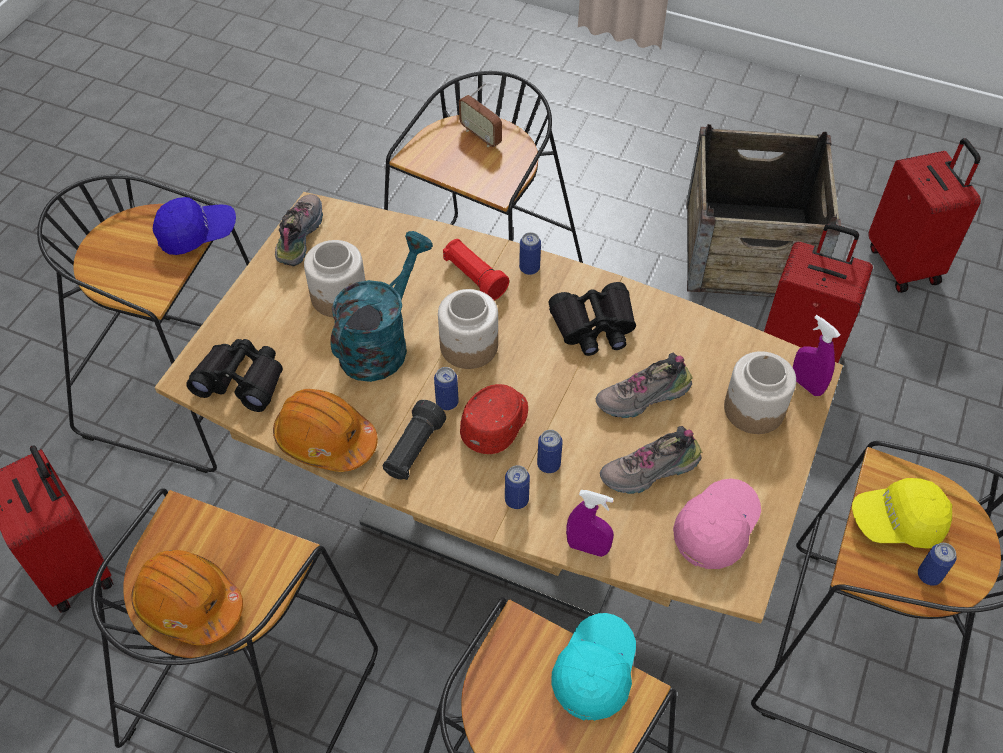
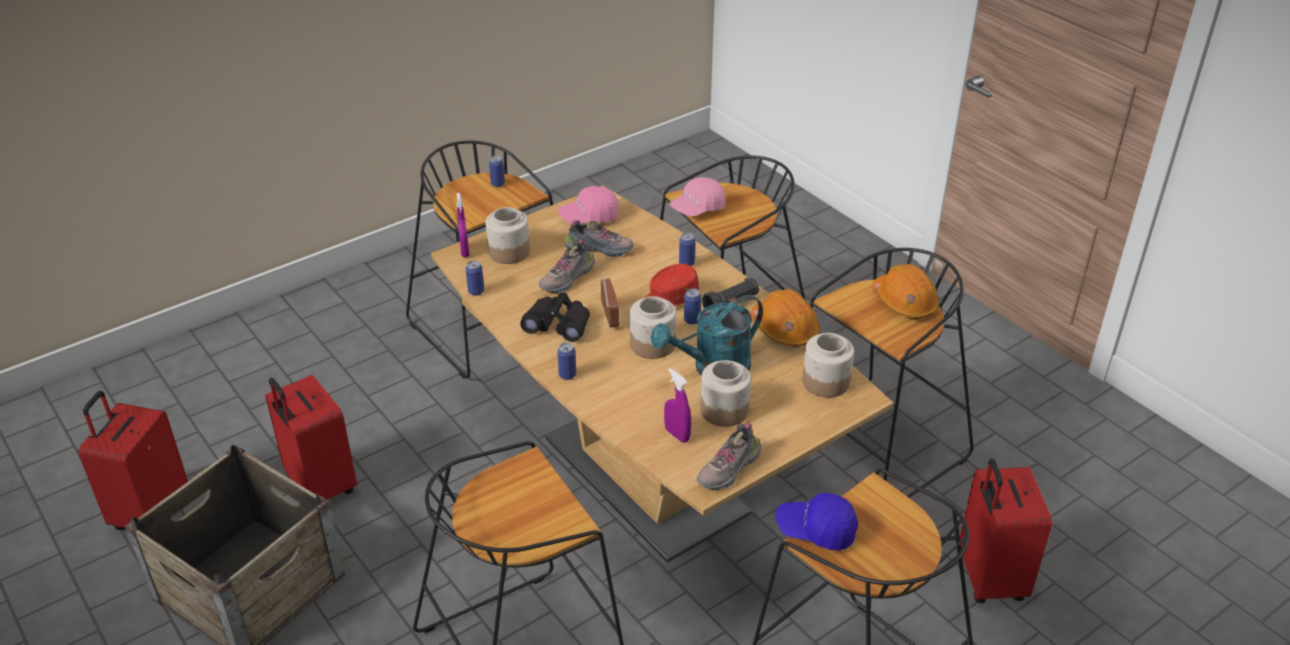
camera: 150 degrees left, 15 degrees down
(241, 380) = (826, 382): black binoculars -> jar
(474, 277) = (613, 384): red flashlight -> none
(481, 136) = (497, 523): radio -> radio (609, 317)
(548, 464) = (654, 271): can -> can (476, 291)
(587, 547) = (664, 233): purple spray bottle -> purple spray bottle (677, 435)
(594, 671) = (697, 209): turquoise cap -> pink cap
(643, 398) = (567, 279): shoe -> shoe turned 120 degrees clockwise
(897, 522) = (487, 202): yellow cap -> none

